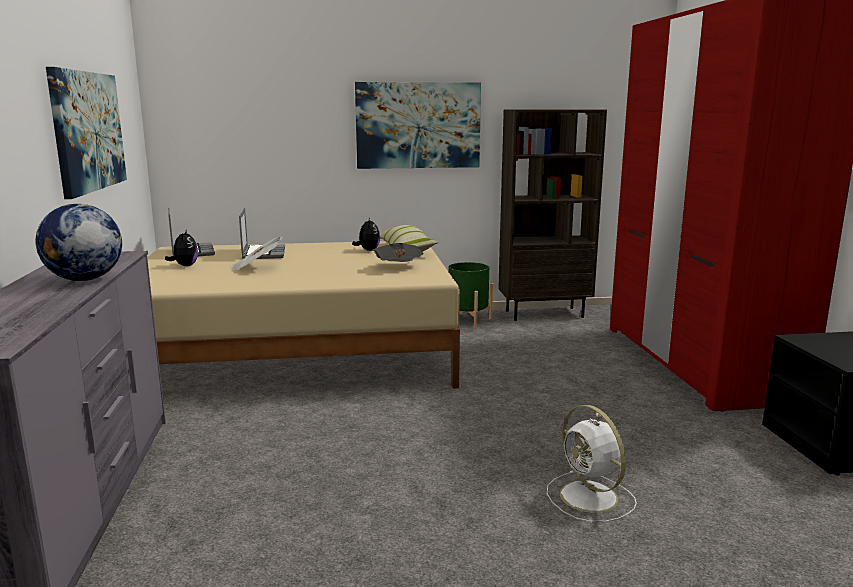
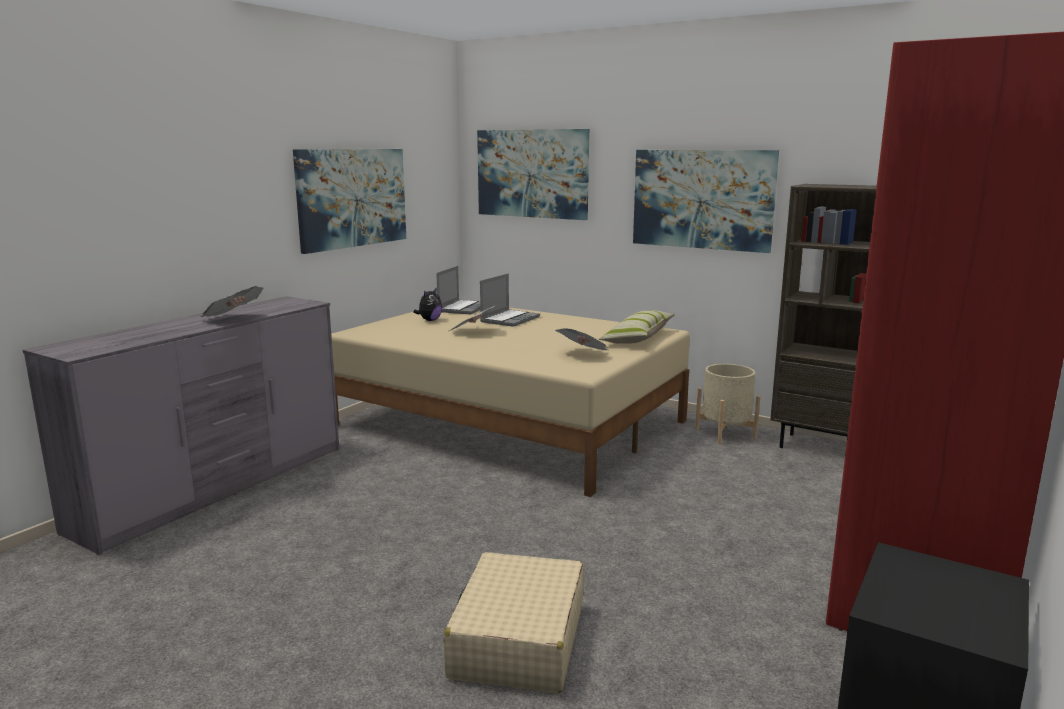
camera: 40 degrees right, 0 degrees up
(84, 279) = (233, 318): globe -> newspaper
(238, 106) = (532, 173): none -> picture
(368, 250) = (601, 332): plush toy -> none
(468, 320) = (725, 433): green planter -> beige planter
(590, 498) = (518, 640): white fan -> beige suitcase

